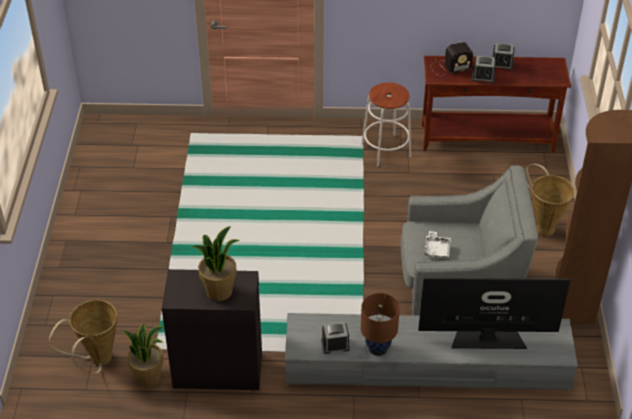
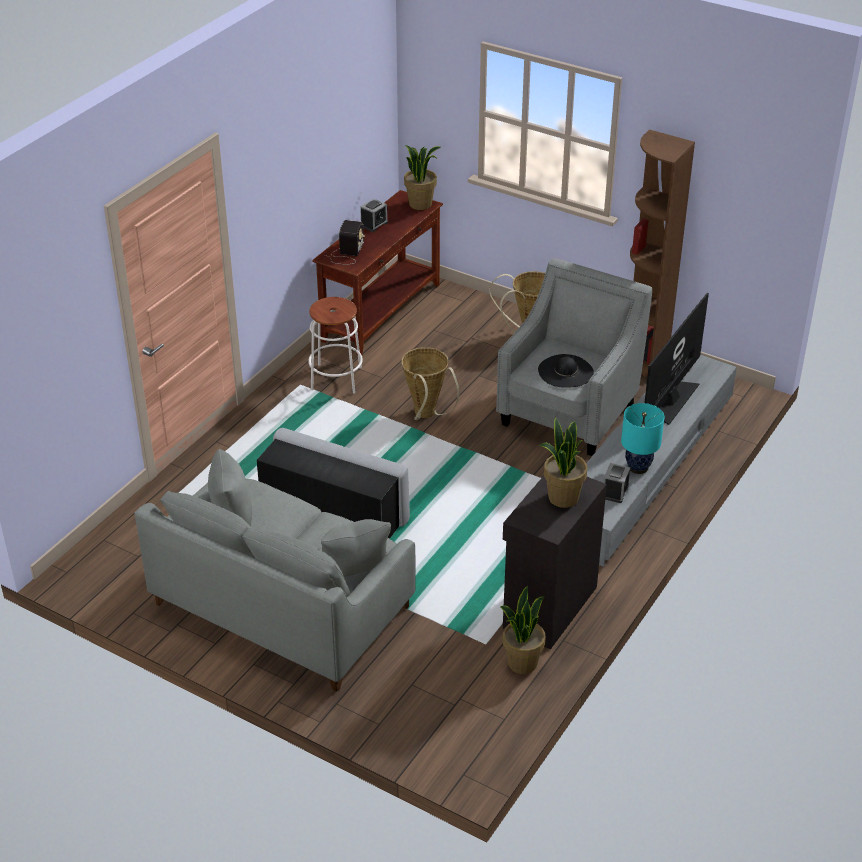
camera: 60 degrees left, 5 degrees down
(97, 361) = (469, 697): basket -> basket (426, 415)
(130, 230) = (284, 604): none -> grey sofa
(238, 213) = (334, 513): none -> grey ottoman
(378, 348) = (638, 467): brown table lamp -> turquoise table lamp
(437, 249) = (565, 371): white tray -> black hat
(483, 77) = (382, 241): alarm clock -> none
(556, 75) = (421, 204): none -> potted plant

